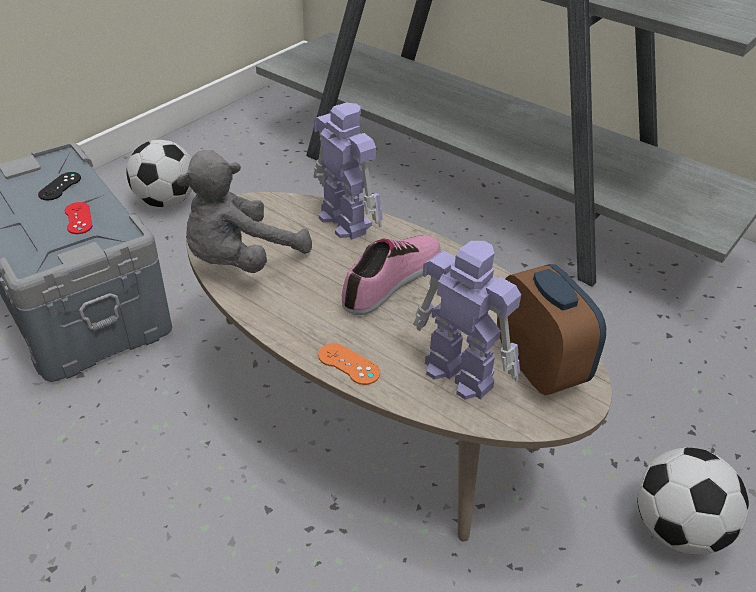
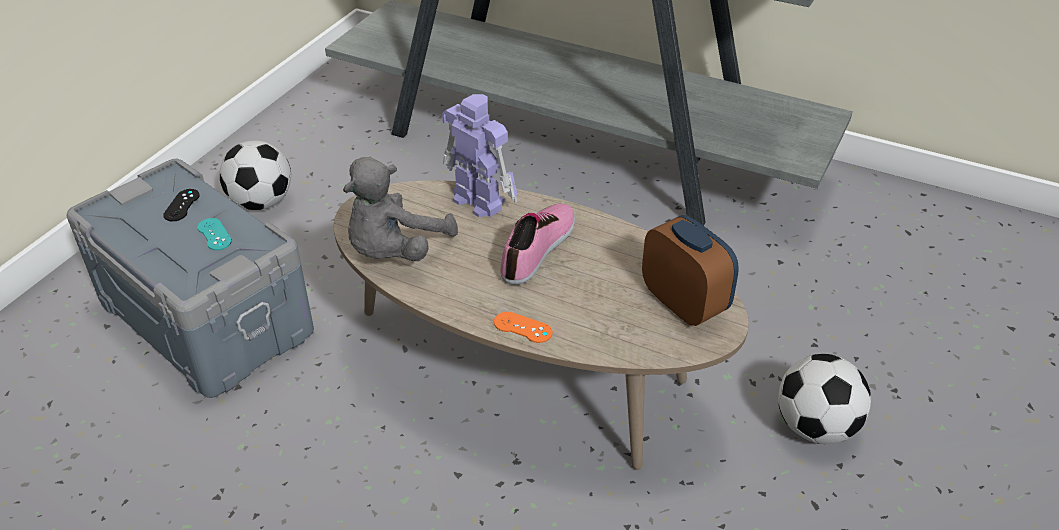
camera: 10 degrees left, 0 degrees up
(78, 218) = (214, 234): red game controller -> turquoise game controller
(458, 372) = (617, 319): toy robot -> none

